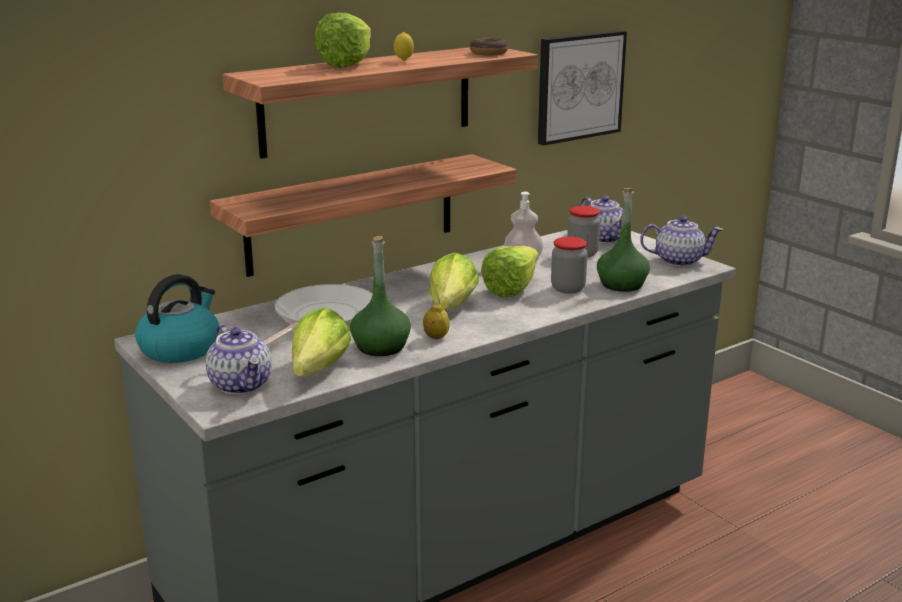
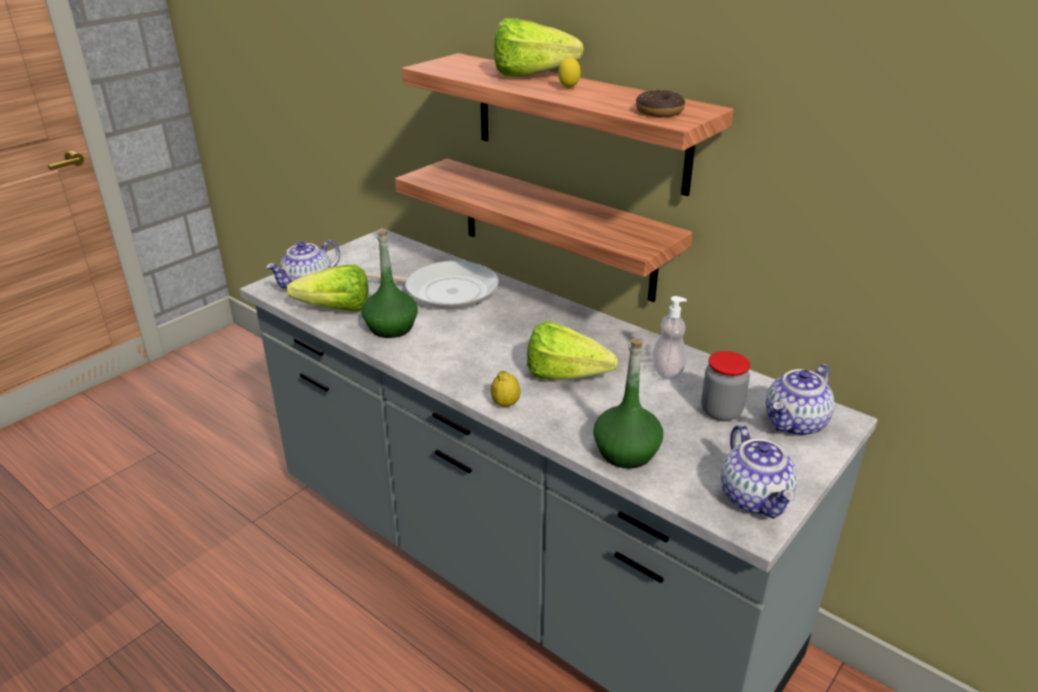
camera: 75 degrees right, 10 degrees up
(180, 348) = (368, 252): kettle -> none
(436, 337) = (420, 350): lemon -> lemon (505, 403)
(448, 310) = (489, 347): lettuce -> none
(568, 288) = (589, 412): jar -> none
(579, 86) = (879, 215): picture -> none

